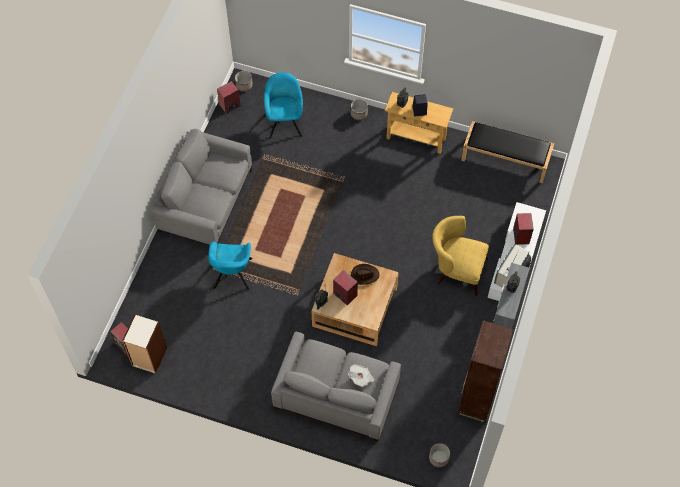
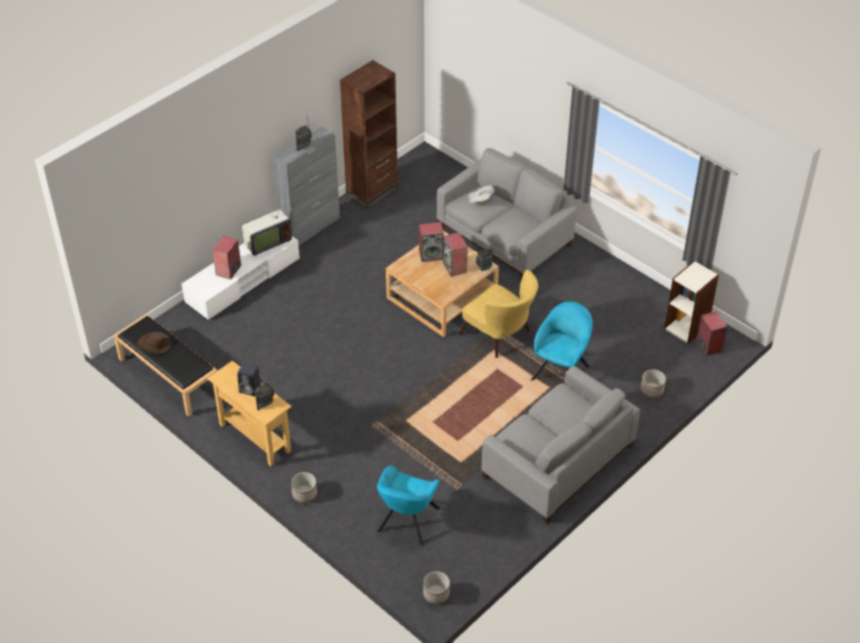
camera: 155 degrees left, 15 degrees down
(229, 105) = (471, 572): speaker -> speaker (431, 254)
(364, 275) = (423, 276): brown hat -> brown hat (154, 345)
(438, 458) = (436, 165): planter -> planter (652, 390)
(456, 269) = (311, 293): yellow armchair -> yellow armchair (500, 336)

